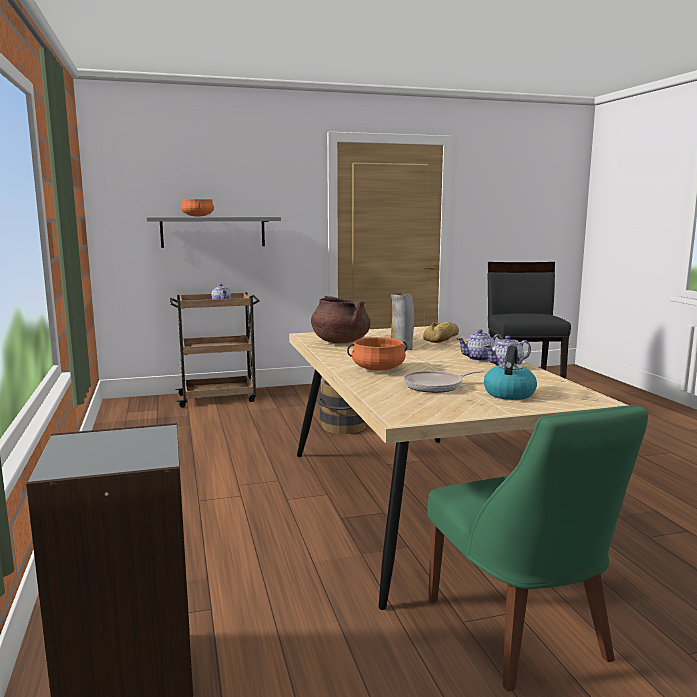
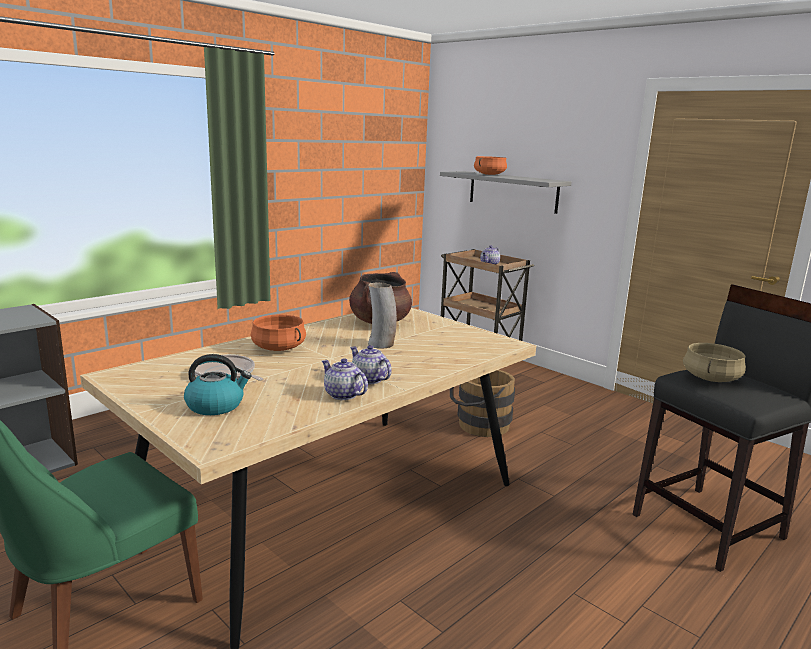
camera: 60 degrees right, 5 degrees up
(443, 338) = (459, 354): bread -> none
(520, 316) = (711, 378): none -> beige cooking pot

